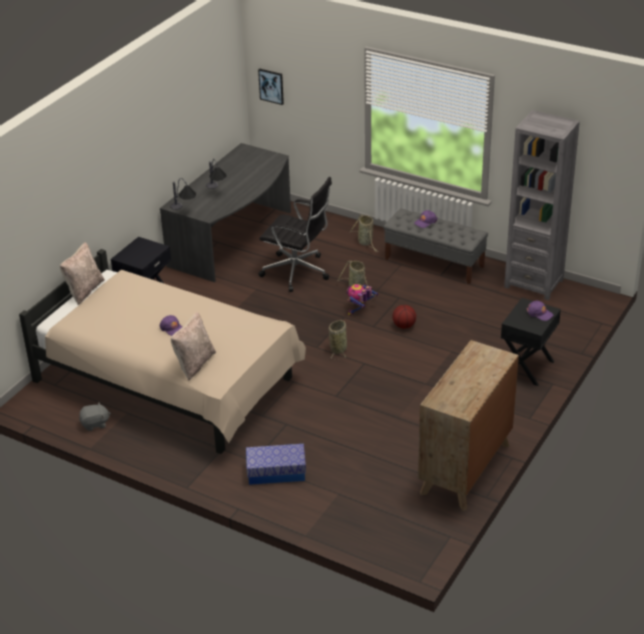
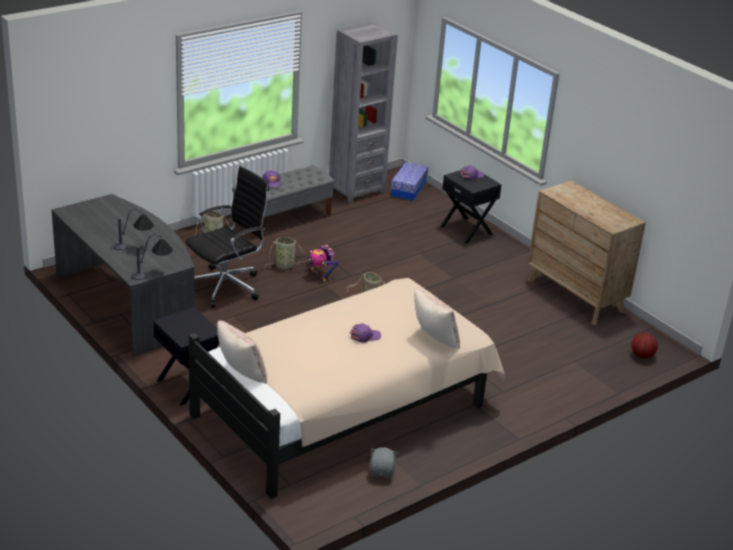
camera: 70 degrees left, 5 degrees down
(271, 86) = (68, 128): picture -> none
(276, 472) = (526, 384): storage box -> storage box (408, 189)
(404, 326) = (364, 262): basketball -> basketball (642, 356)

